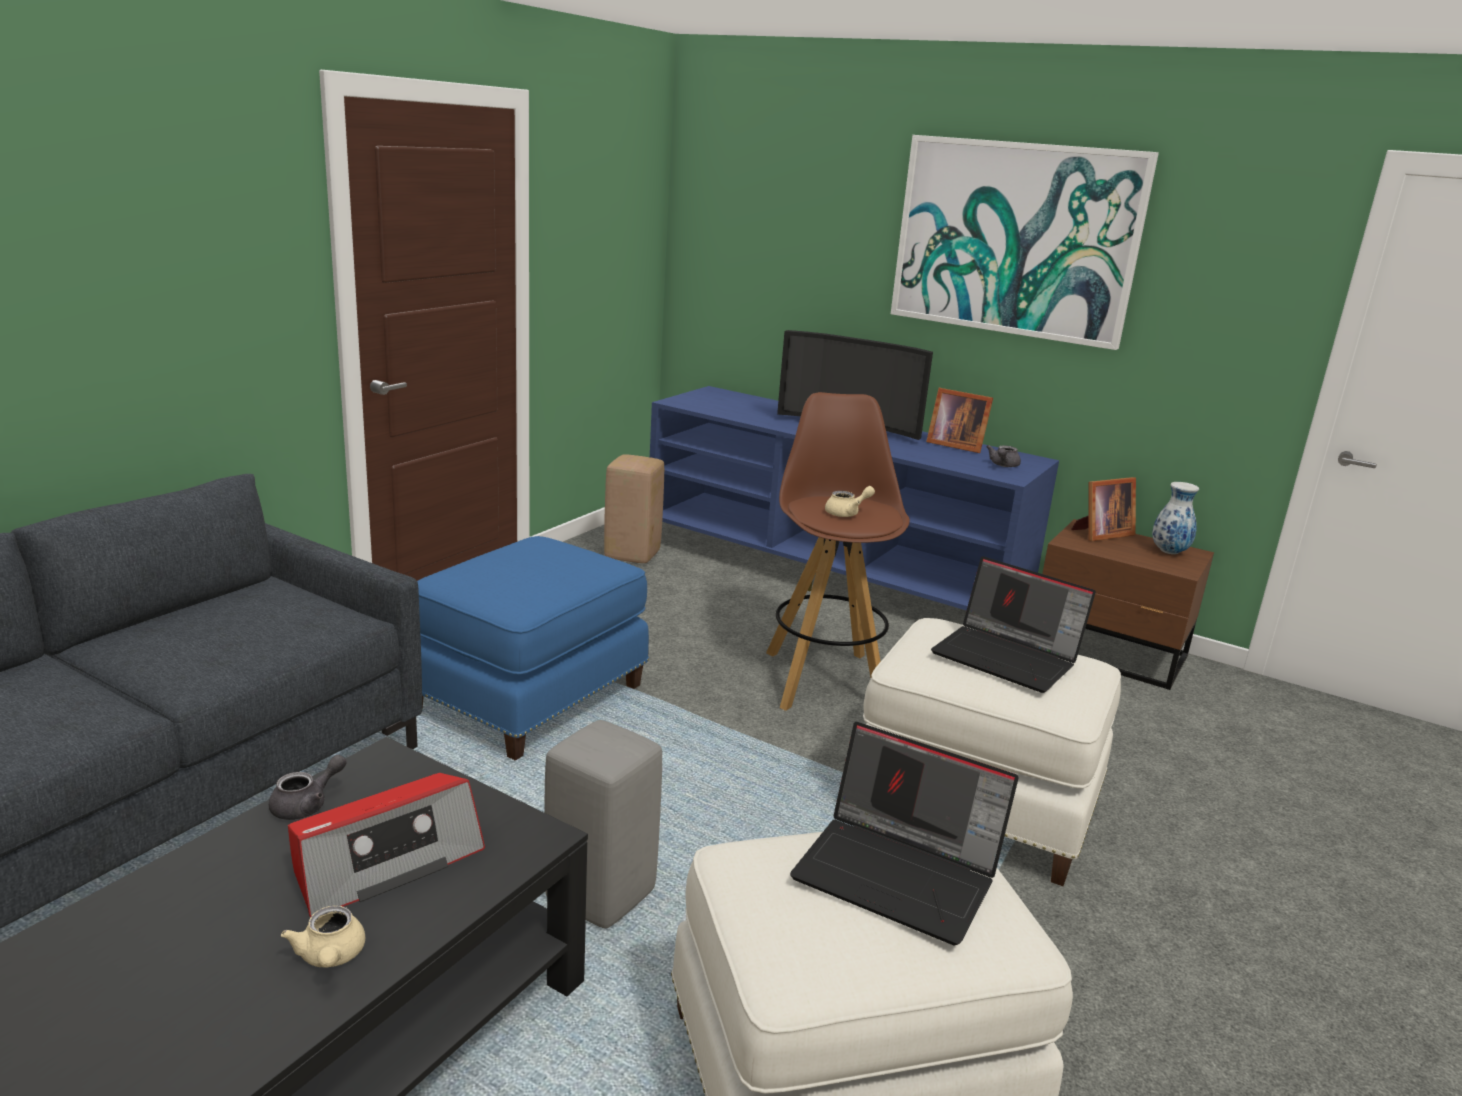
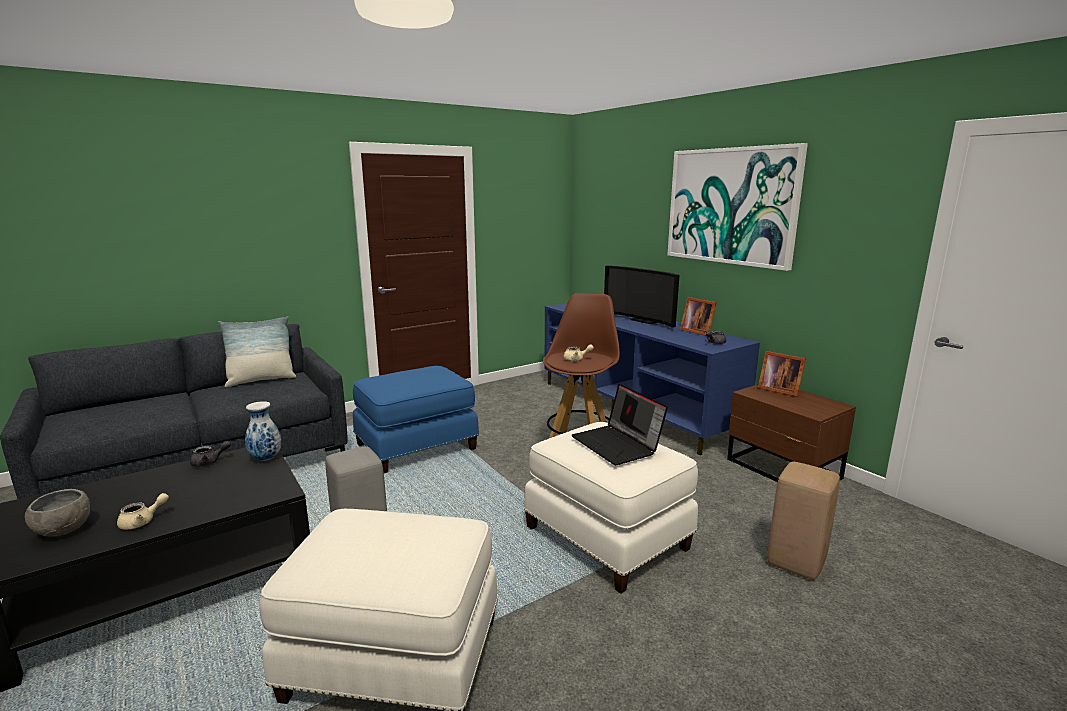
camera: 25 degrees right, 5 degrees down
(173, 1017) = (65, 530): none -> grey bowl
(215, 606) = (261, 380): none -> pillow
(330, 957) = (142, 522): beige teapot -> beige teapot turned 135 degrees counterclockwise
(386, 861) = (210, 489): radio -> none
(633, 555) = (531, 388): beige stool -> beige stool (796, 563)
(900, 874) = (409, 538): laptop -> none
(1100, 534) = (778, 390): picture frame -> picture frame turned 45 degrees clockwise
(1169, 552) = (818, 403): vase -> vase (265, 459)

